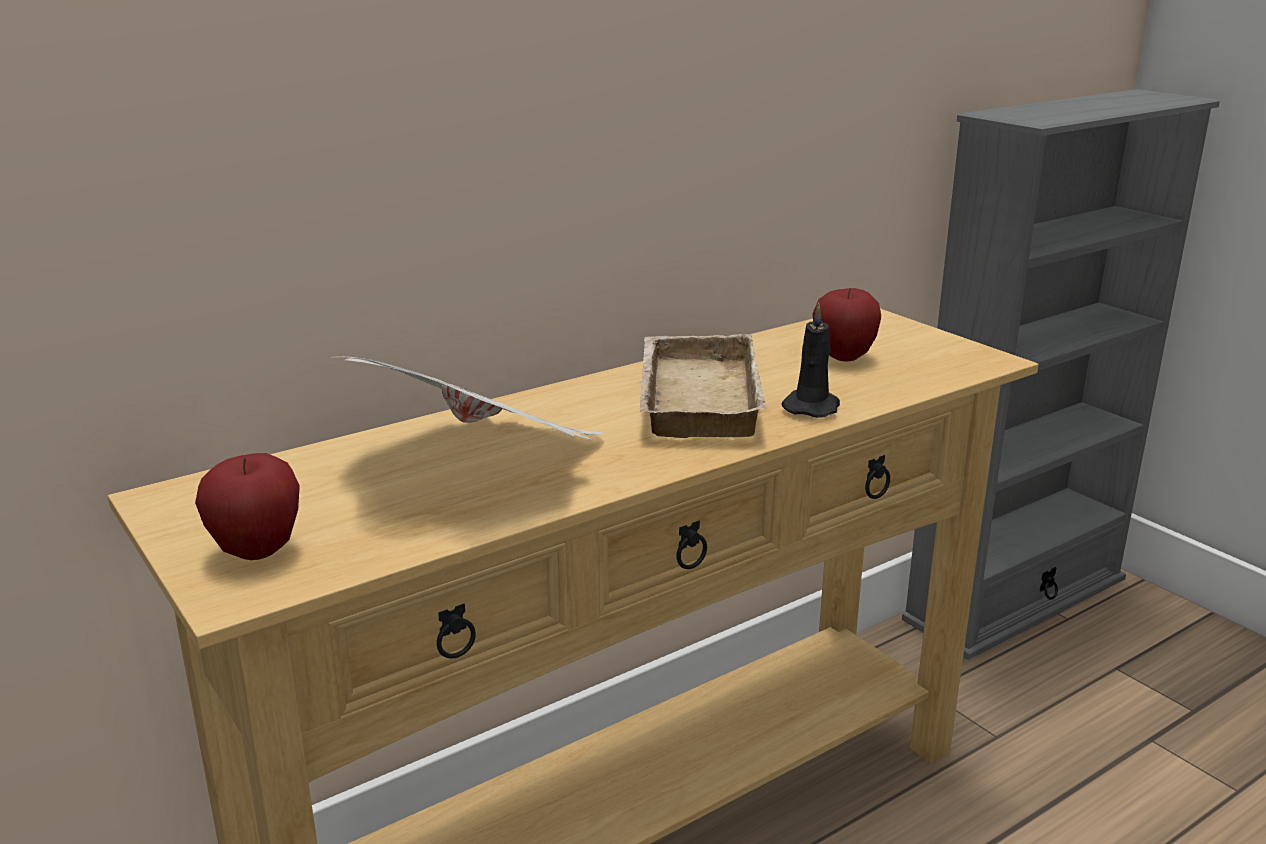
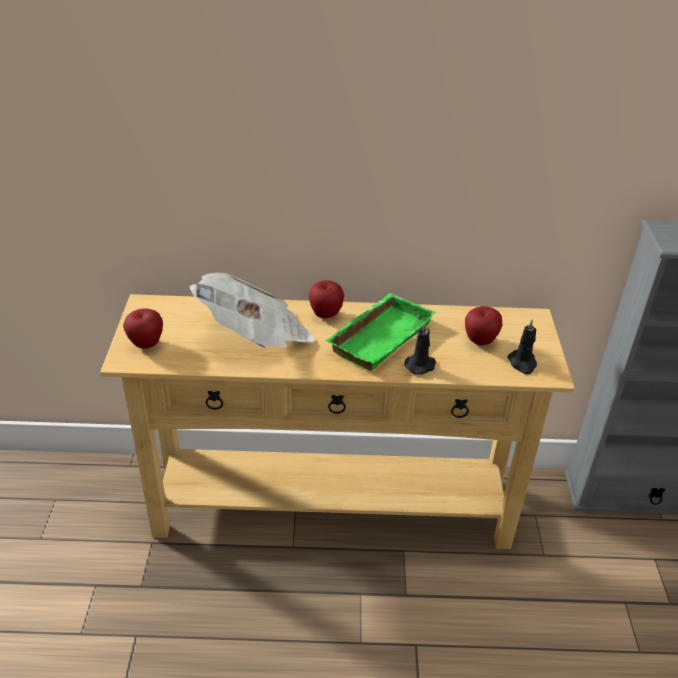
camera: 35 degrees right, 15 degrees up
(565, 401) = (325, 314): none -> apple
(693, 396) = (379, 335): beige tray -> green tray
(936, 361) = (522, 363): none -> black candle

